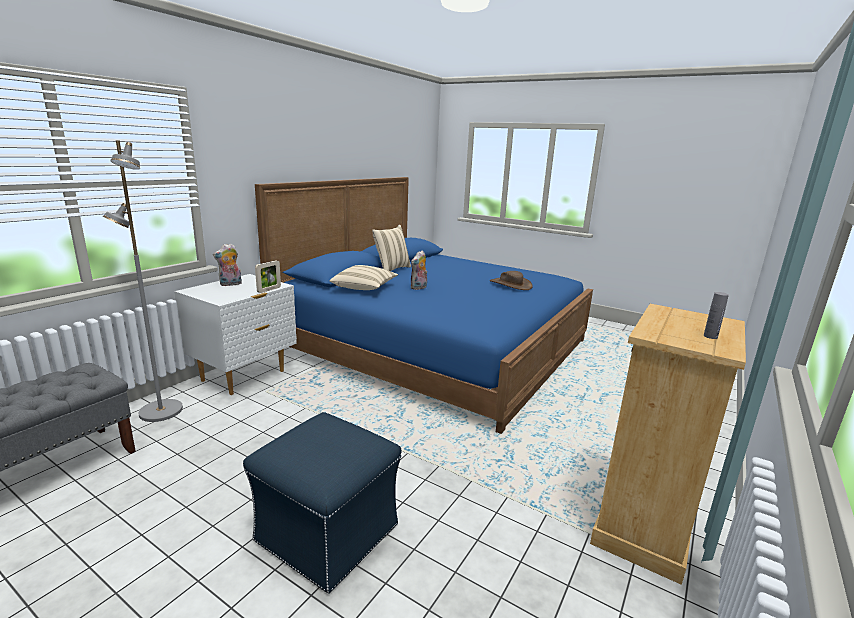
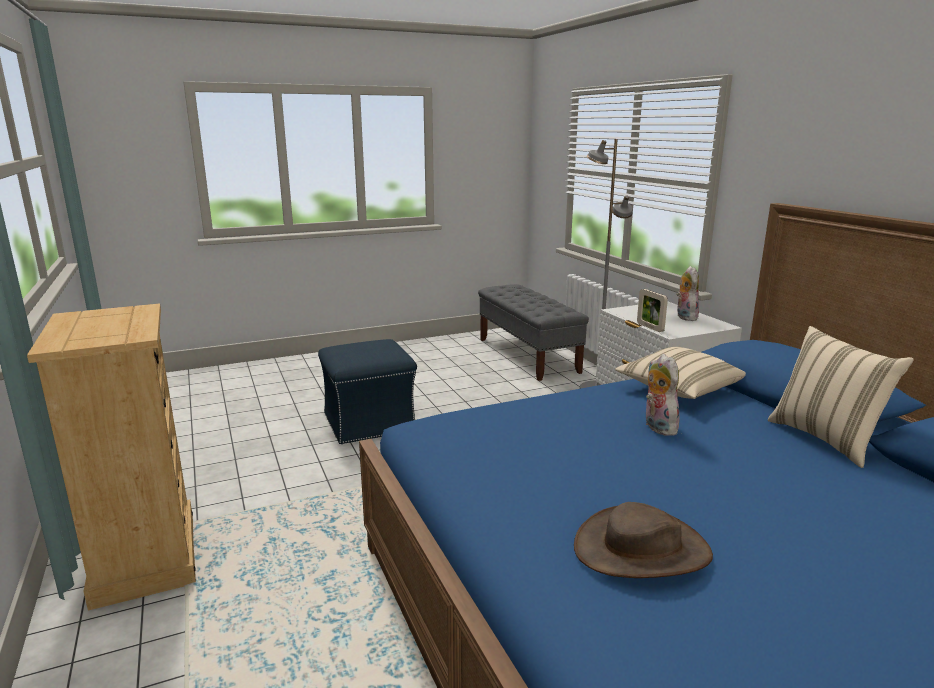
camera: 125 degrees right, 0 degrees up
(710, 336) = (80, 323): grey bottle -> none

